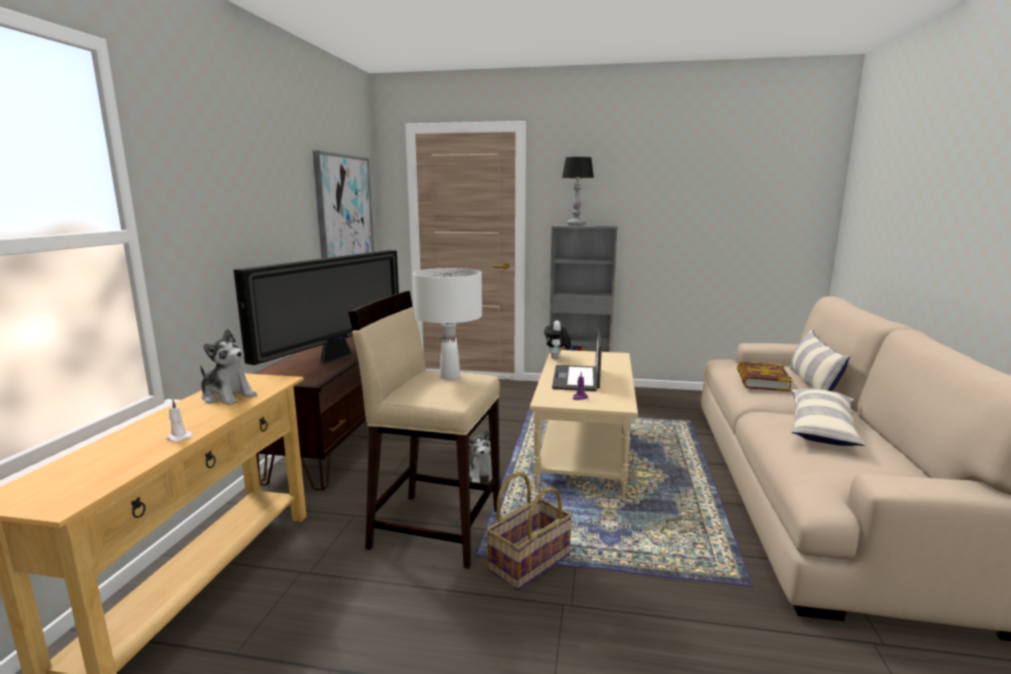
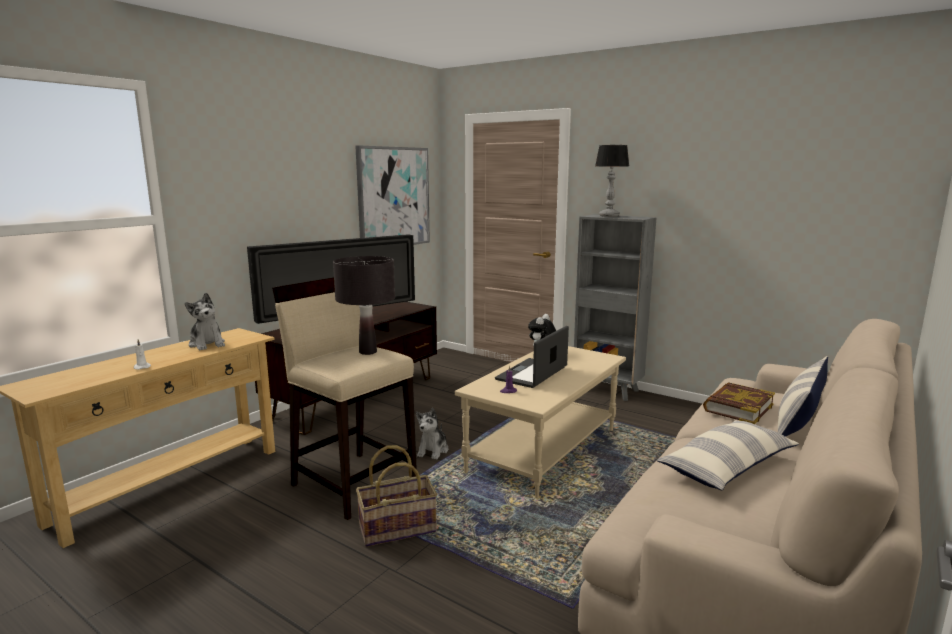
camera: 25 degrees right, 0 degrees up
(450, 377) = (367, 352): white table lamp -> black table lamp

